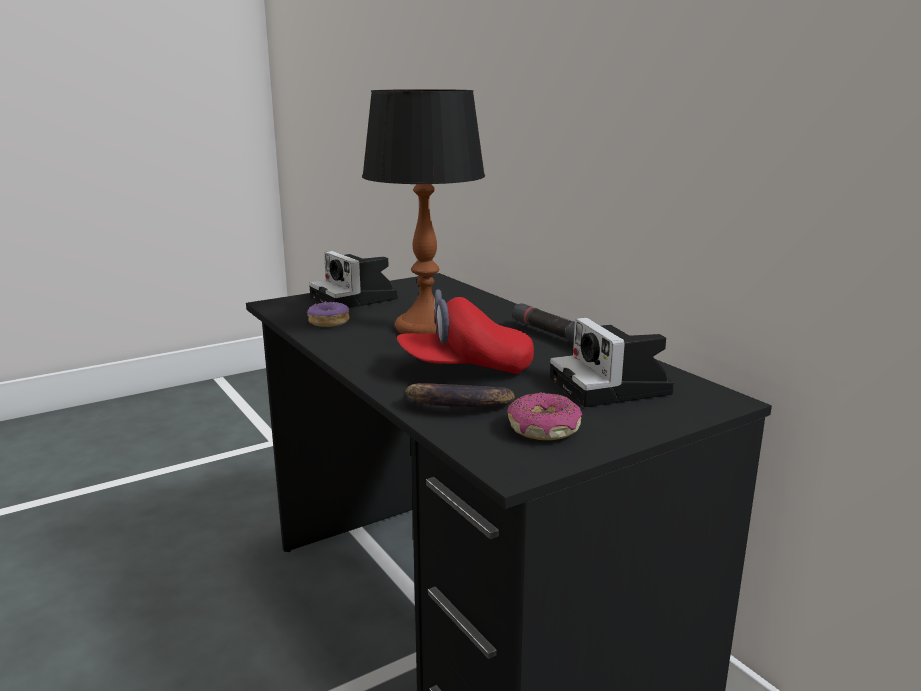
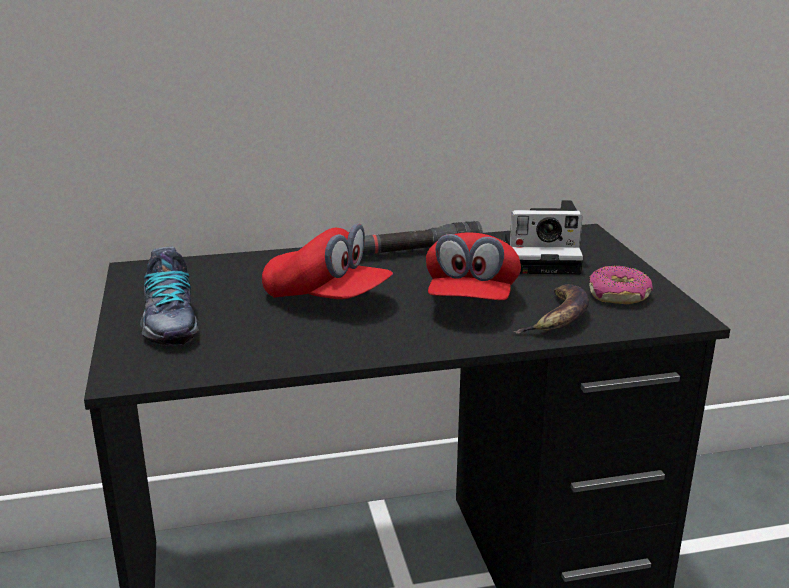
camera: 70 degrees left, 5 degrees up
(328, 322) = (252, 348): donut -> none
(356, 299) = (168, 321): camera -> shoe
(427, 327) = (327, 299): table lamp -> red cap

